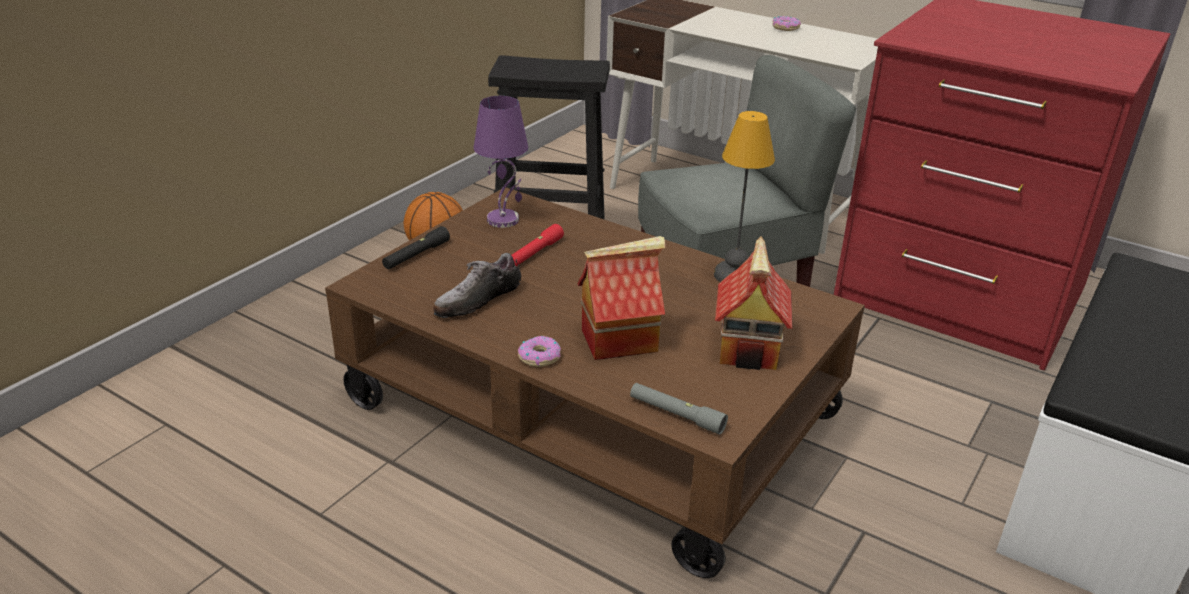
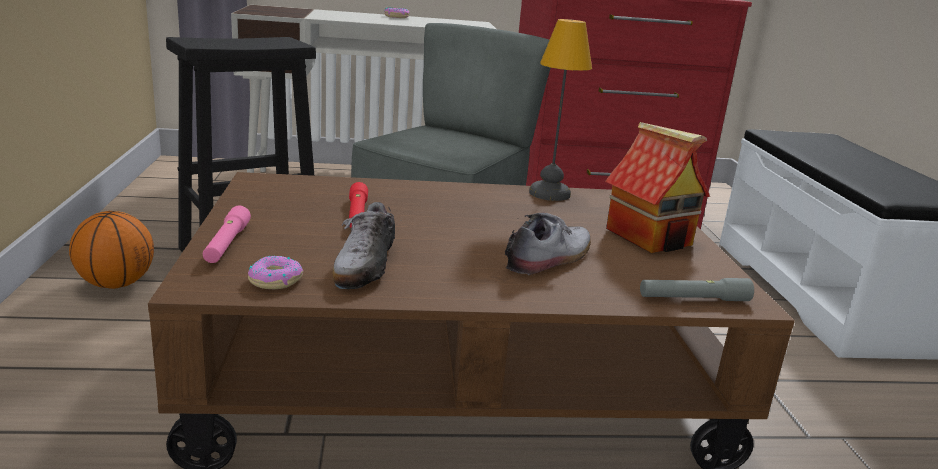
camera: 40 degrees left, 10 degrees down
(416, 255) = (227, 244): black flashlight -> pink flashlight
(503, 219) = (279, 196): purple table lamp -> none
(539, 357) = (508, 293): donut -> donut (275, 280)
(620, 339) = (549, 258): toy house -> shoe

